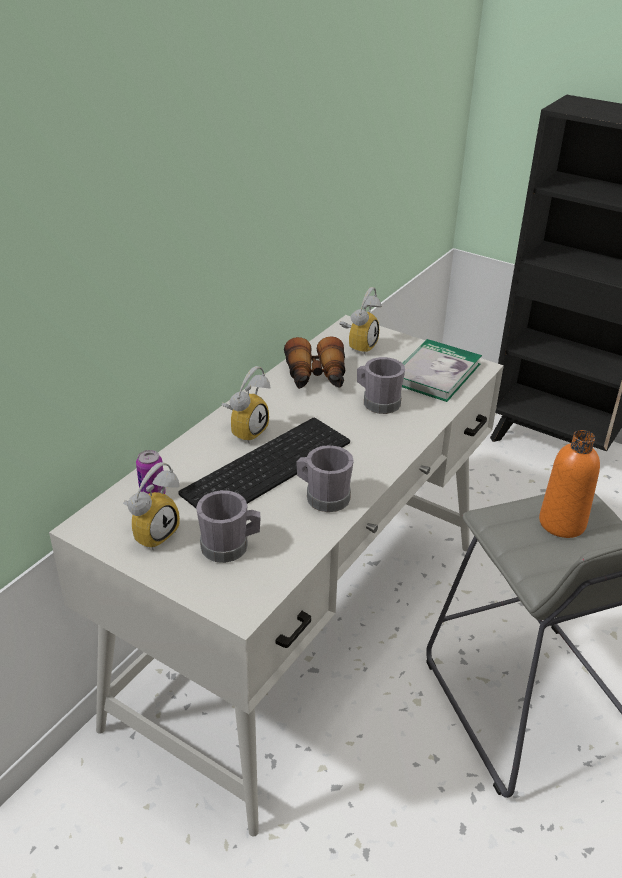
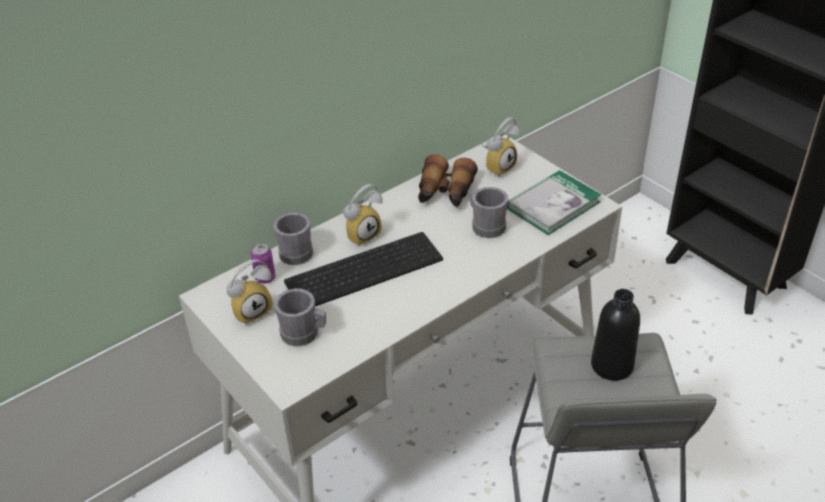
camera: 20 degrees right, 5 degrees up
(323, 497) = (396, 305): grey mug -> grey mug (293, 252)
(562, 523) = (612, 365): orange bottle -> black bottle

